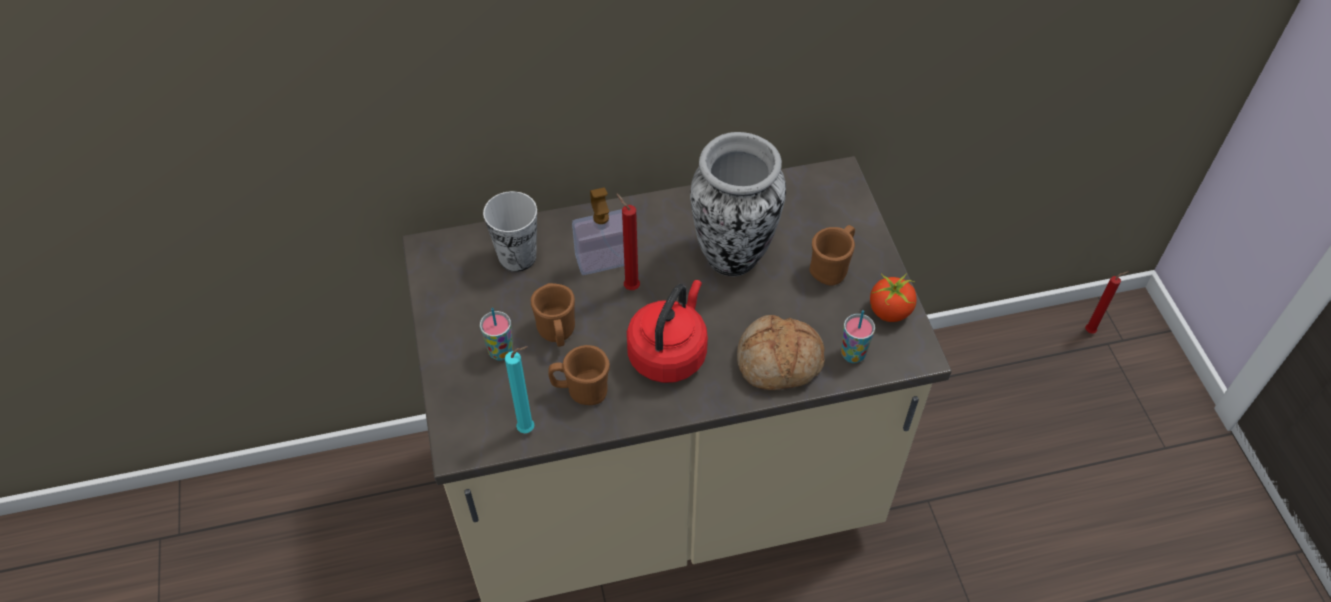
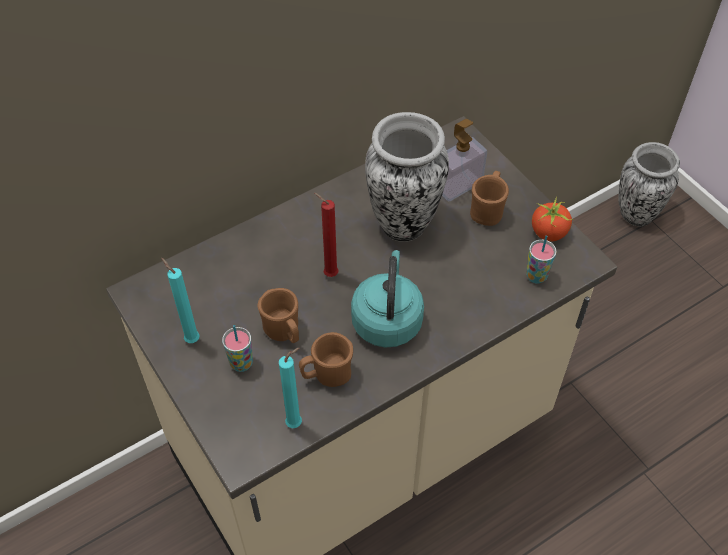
camera: 20 degrees left, 0 degrees up
(462, 311) = (190, 338): none -> turquoise candle
(517, 257) = (219, 276): cup -> none
(604, 260) = (296, 258): soap dispenser -> soap dispenser (458, 185)
(669, 352) = (387, 319): red kettle -> turquoise kettle
(779, 363) = (481, 301): bread -> none
(1091, 331) = (636, 214): red candle -> vase

